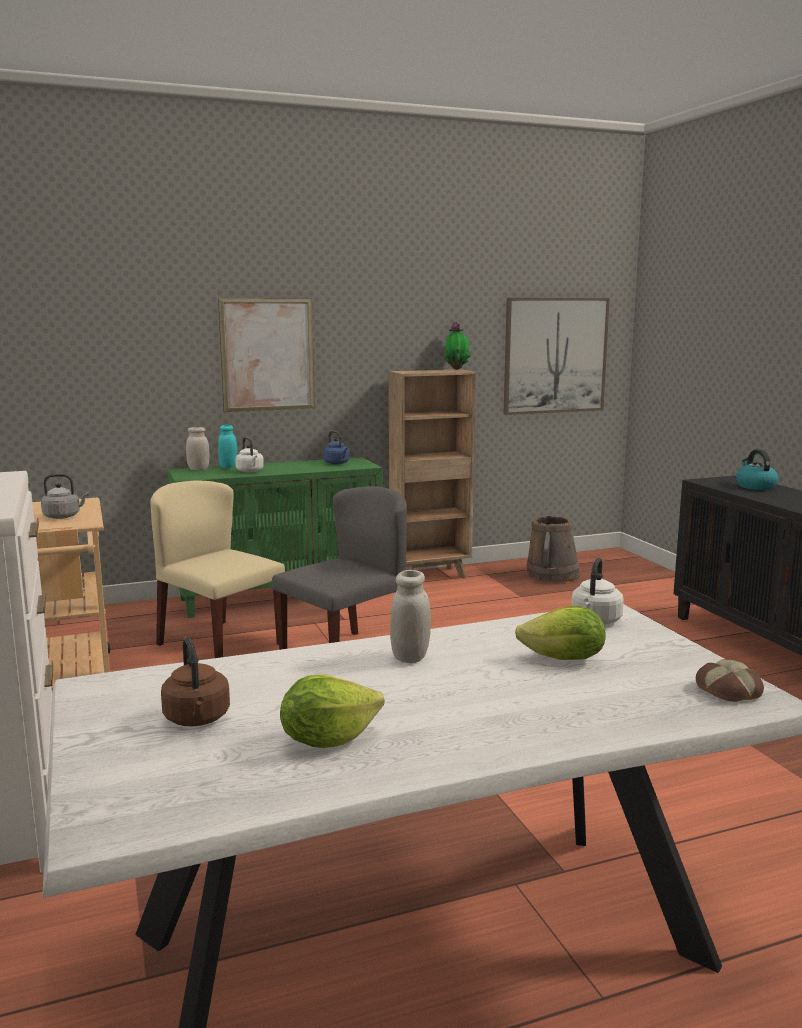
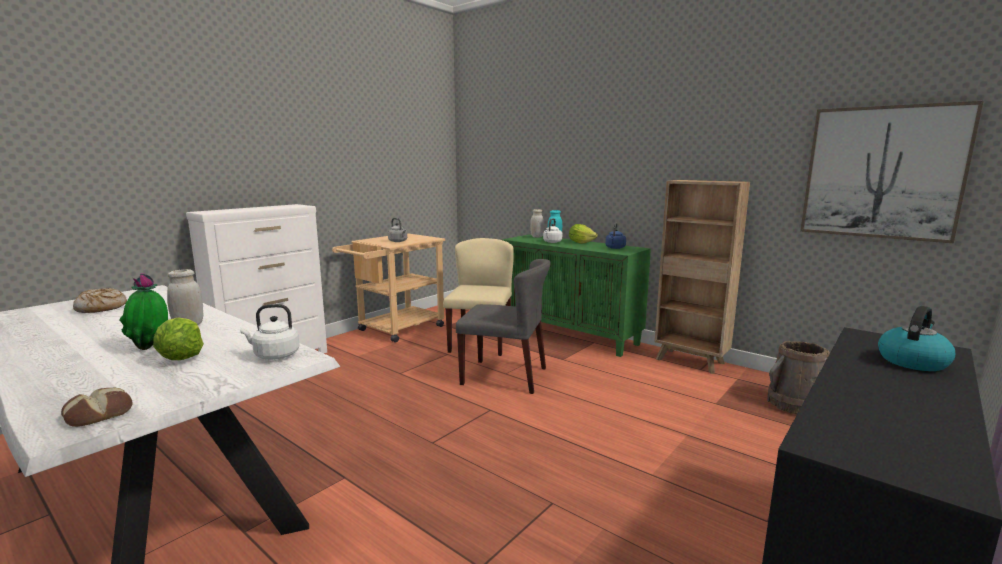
camera: 60 degrees right, 0 degrees up
(197, 719) = (101, 308): brown kettle -> bread
(267, 355) = (592, 163): picture -> none
(327, 739) = (61, 330): lettuce -> lettuce (581, 243)
(457, 369) = (741, 181): potted plant -> potted plant (151, 348)

